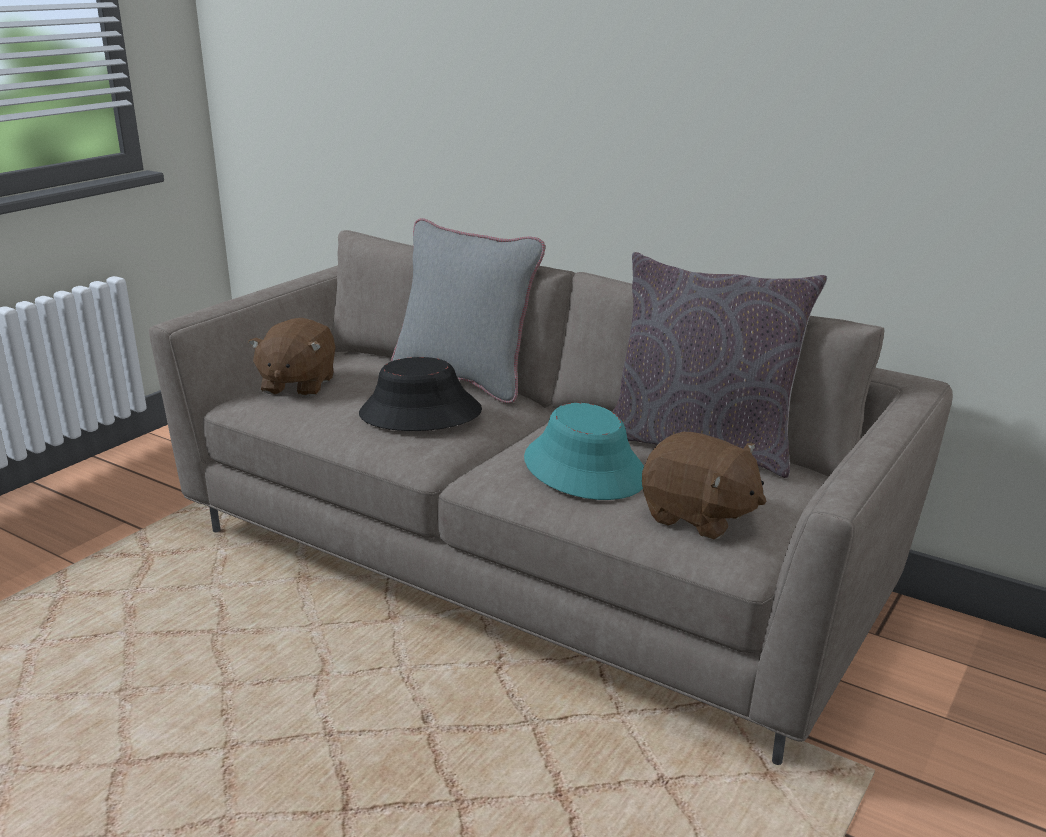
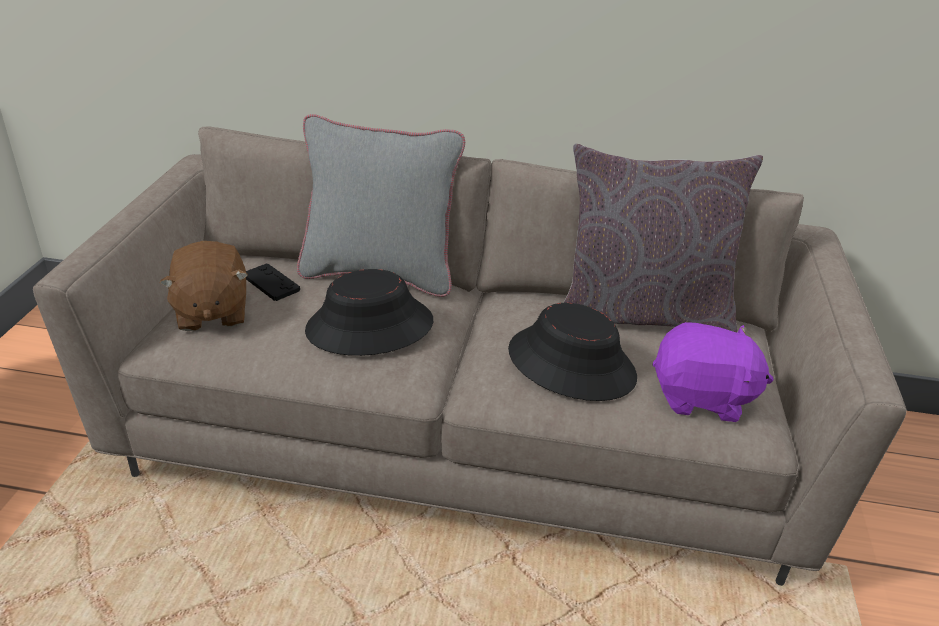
camera: 25 degrees left, 10 degrees up
(363, 372) = (271, 283): none -> black game controller
(585, 468) = (571, 364): turquoise hat -> black hat
(698, 517) = (702, 398): brown plush toy -> purple plush toy

